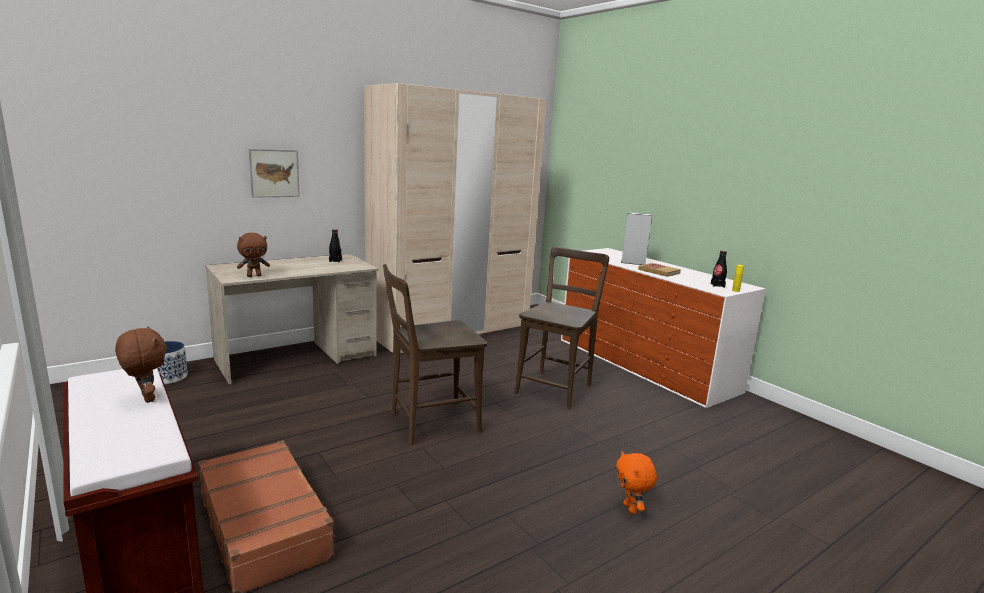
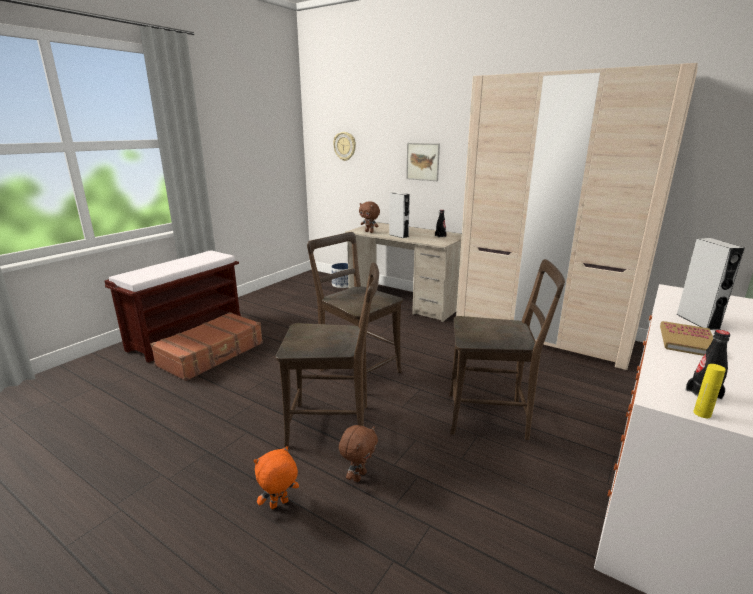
camera: 70 degrees right, 5 degrees up
(121, 153) = (345, 146): none -> wall clock
(146, 398) = (191, 264): brown plush toy -> brown plush toy (359, 476)
(300, 271) = (398, 235): none -> grey speaker
(526, 458) = (334, 425): none -> brown chair

